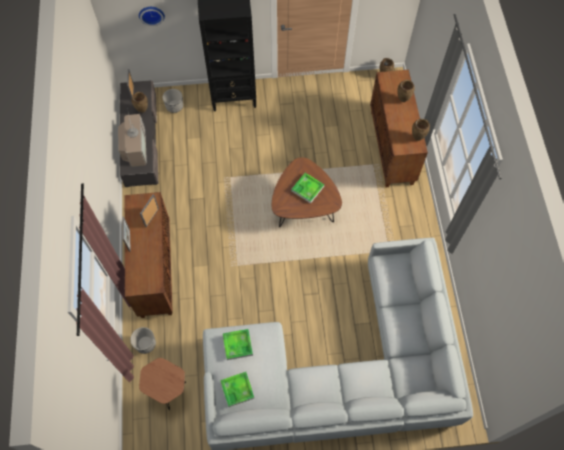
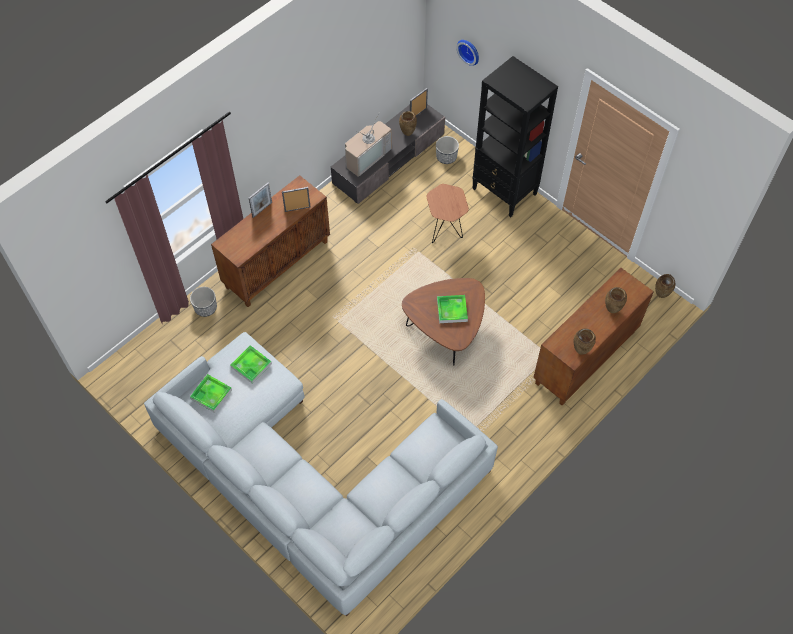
camera: 50 degrees right, 5 degrees down
(170, 392) = (179, 357): brown side table -> brown side table (445, 233)

